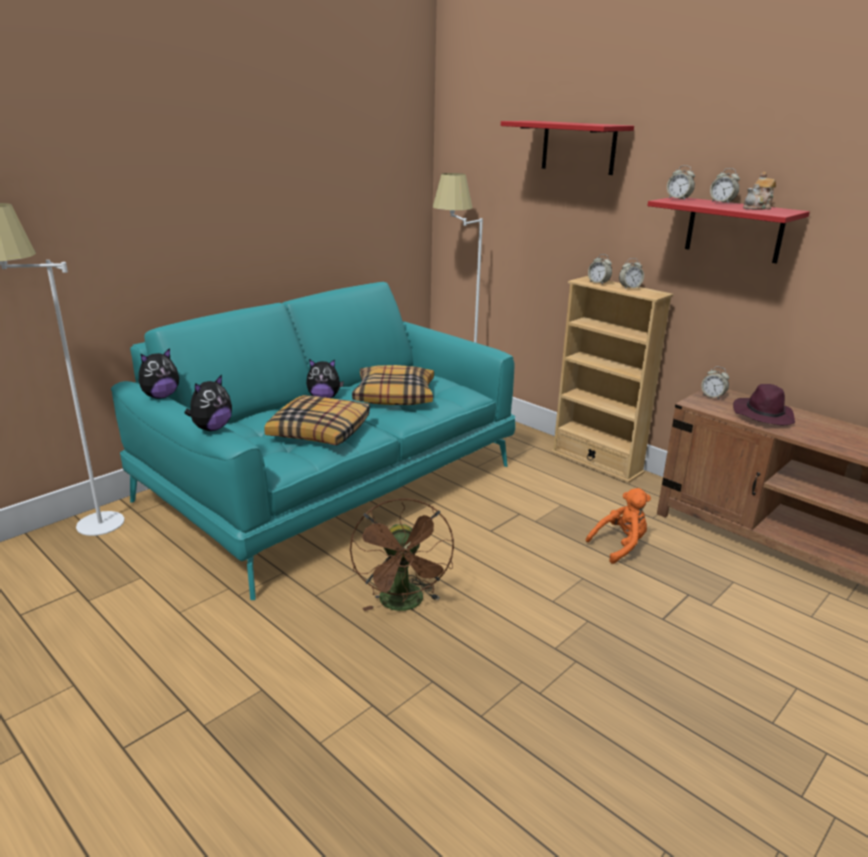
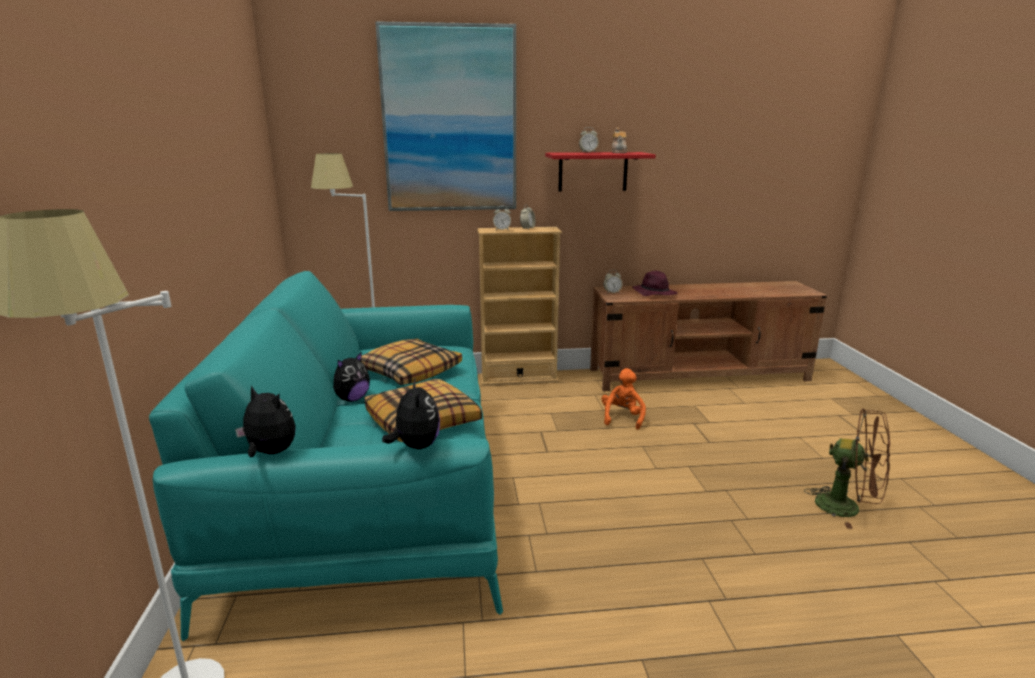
camera: 50 degrees left, 5 degrees down
(160, 396) = (270, 453): plush toy -> plush toy turned 60 degrees counterclockwise
(404, 604) = (597, 530): brown fan -> brown fan (847, 508)
(578, 147) = (449, 120): red shelf -> picture
(678, 199) = (559, 153): alarm clock -> none

